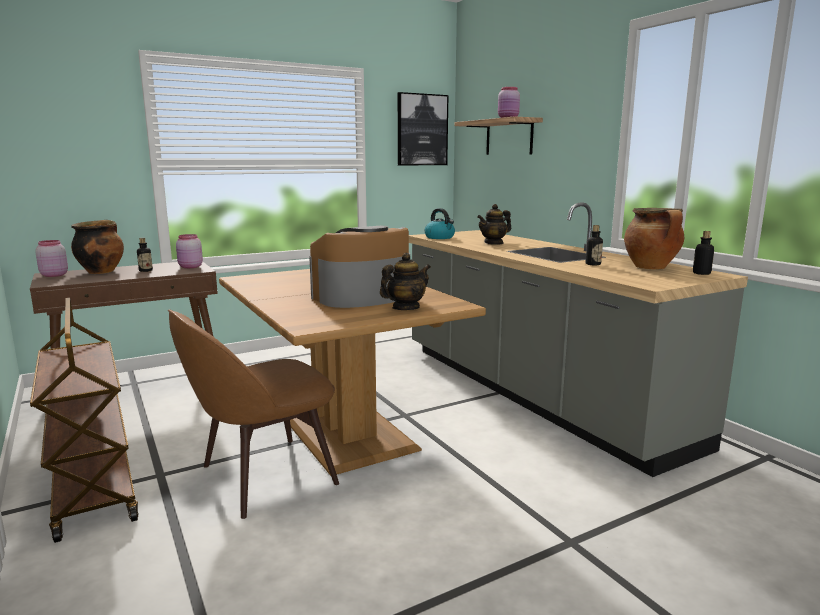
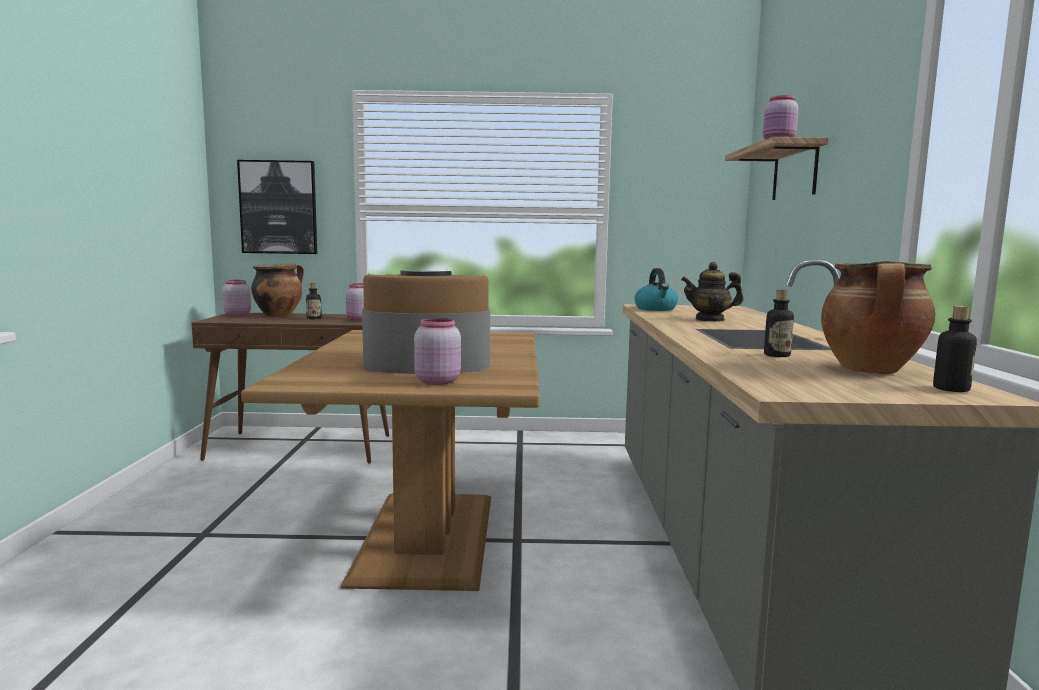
camera: 30 degrees right, 5 degrees down
(92, 488) = (139, 531): brown cart -> none
(263, 476) = (279, 566): brown chair -> none
(405, 308) = (436, 381): teapot -> pink jar
(422, 130) = (695, 170): picture -> picture (279, 207)

